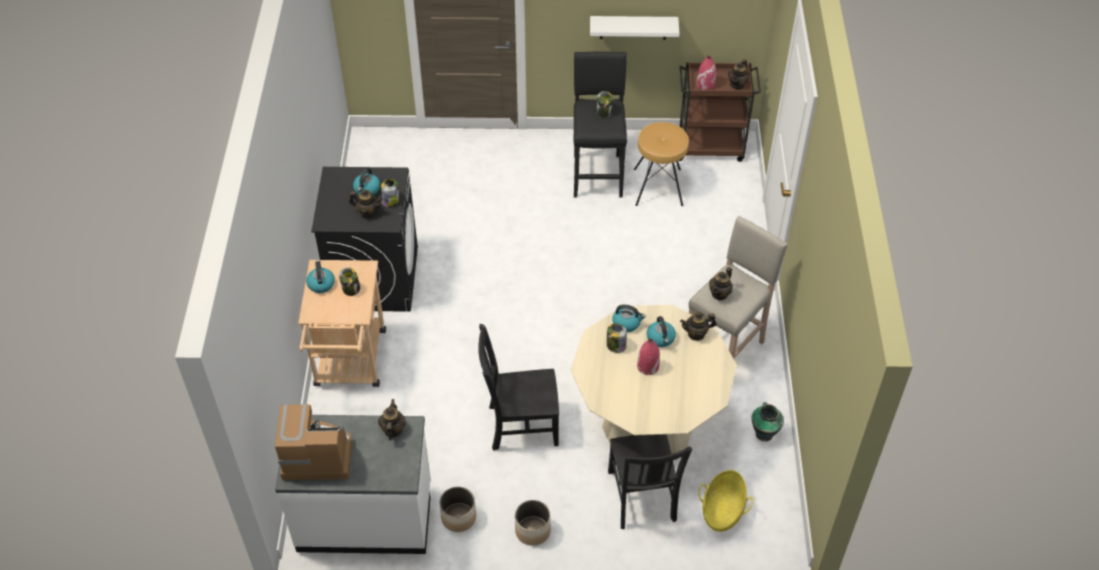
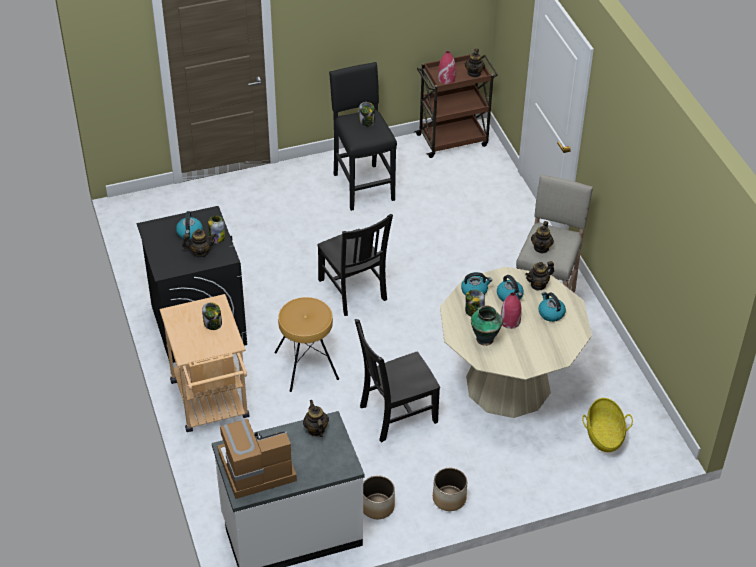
camera: 20 degrees left, 5 degrees down
(321, 284) = (182, 326): kettle -> kettle (550, 313)
(633, 27) = (372, 39): white shelf -> none
(642, 498) = (531, 445): black chair -> black chair (353, 291)
(658, 187) = (423, 184): brown stool -> brown stool (307, 365)
(764, 433) = (609, 363): vase -> vase (484, 338)

